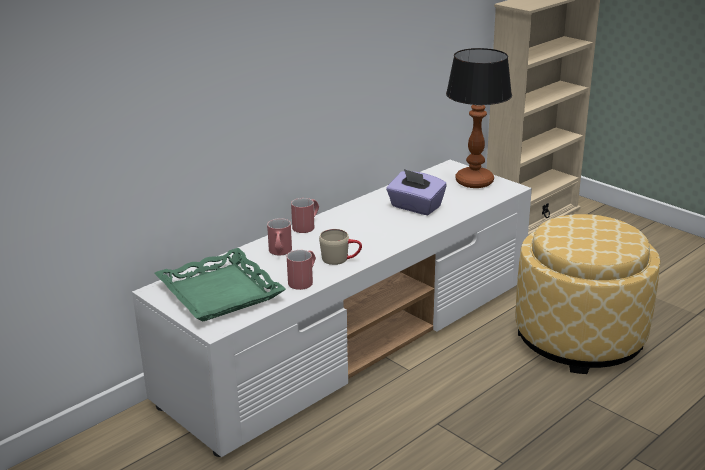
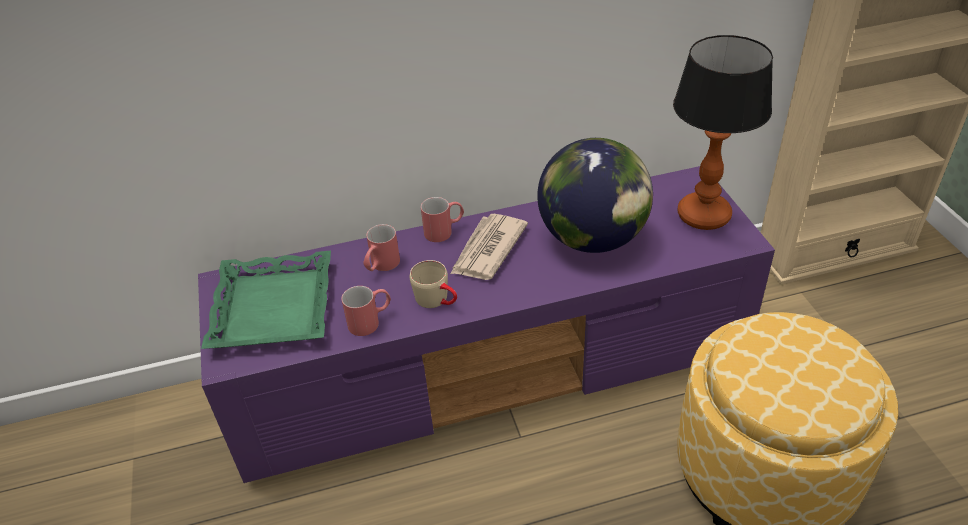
camera: 30 degrees right, 15 degrees up
(348, 228) = (487, 250): none -> newspaper
(355, 339) = (493, 366): white tv stand -> purple tv stand
(415, 207) = (593, 239): purple tissue box -> globe

